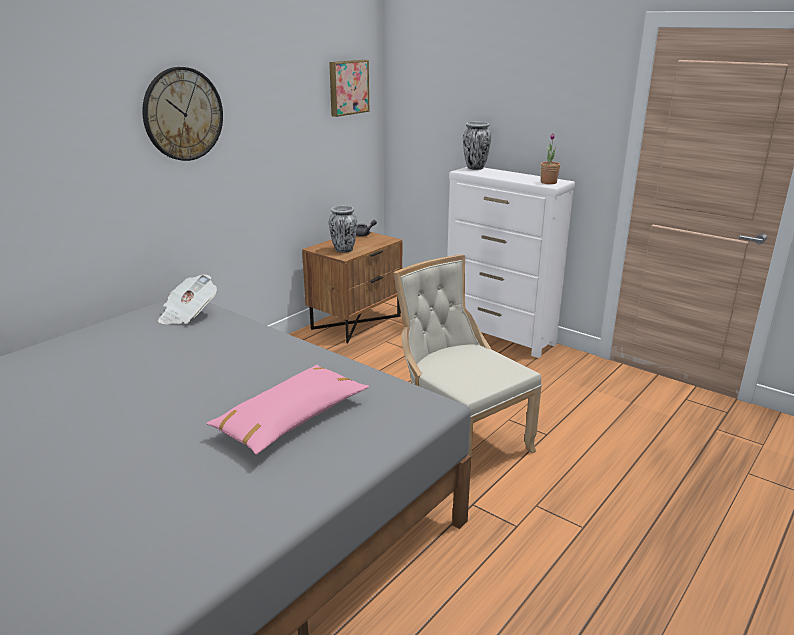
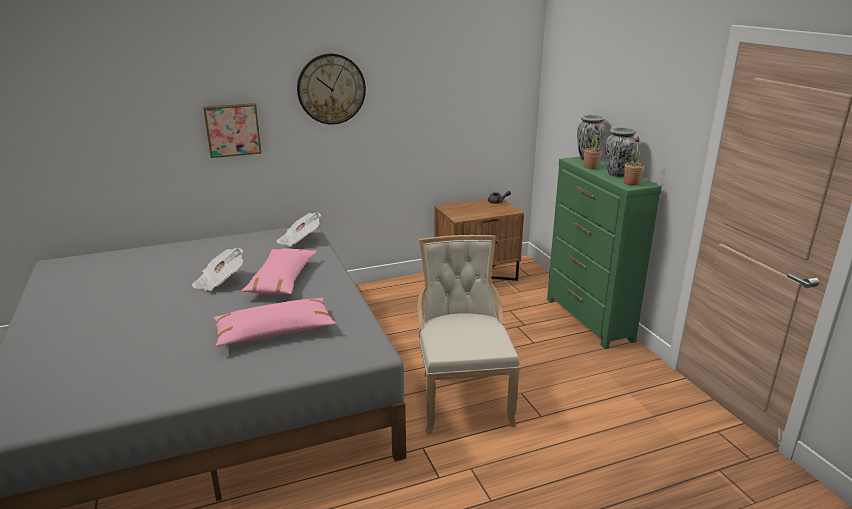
camera: 30 degrees right, 0 degrees up
(140, 385) = (219, 282): none -> newspaper
(223, 362) = (282, 280): none -> pink pillow
(344, 250) = (464, 213): vase -> vase (617, 174)
(347, 87) = (498, 73): picture -> picture (232, 129)
(491, 174) = (591, 167): none -> potted plant
(499, 336) = (589, 320): white dresser -> green dresser

